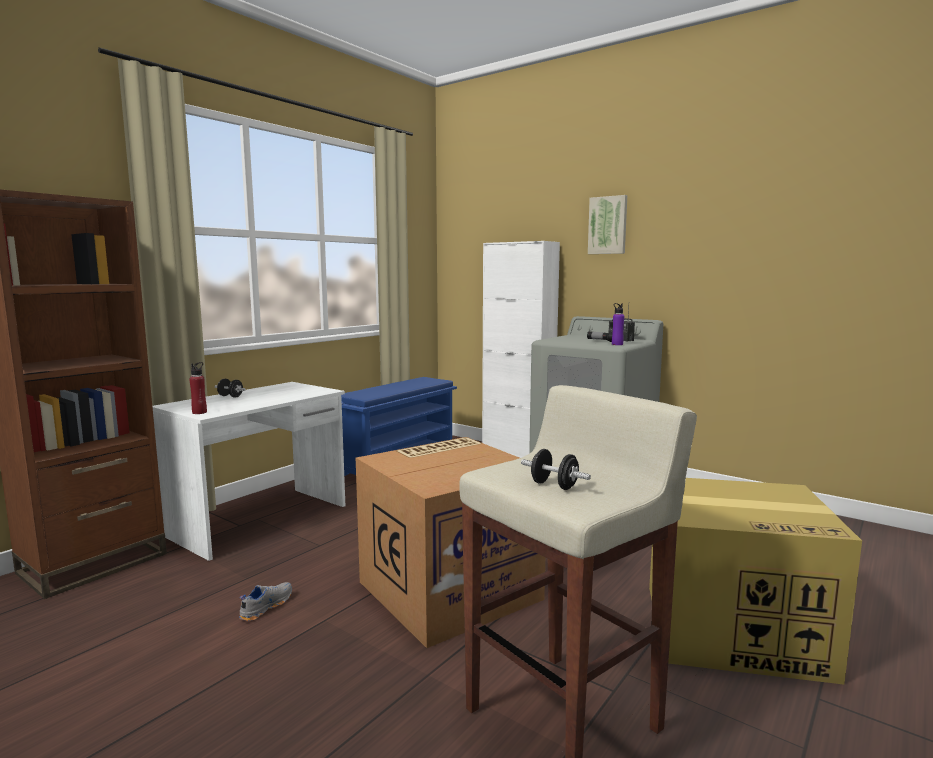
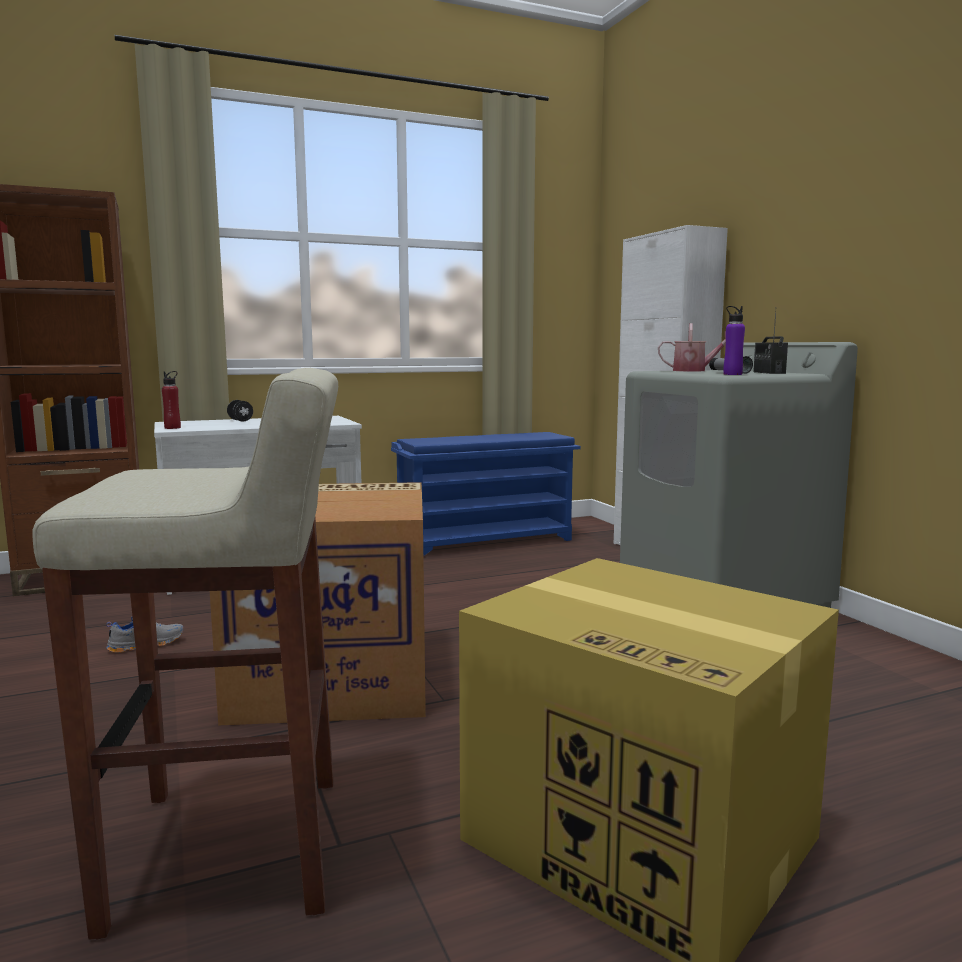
camera: 30 degrees right, 0 degrees up
(554, 486) = (149, 485): black dumbbell -> none
(569, 338) = (694, 371): none -> watering can
(608, 225) = (790, 191): picture -> none

